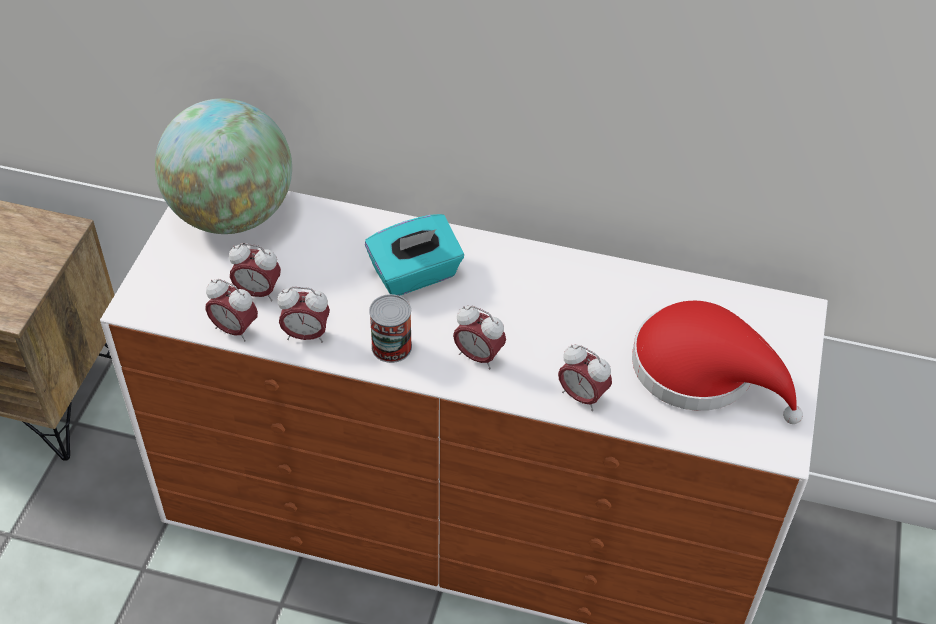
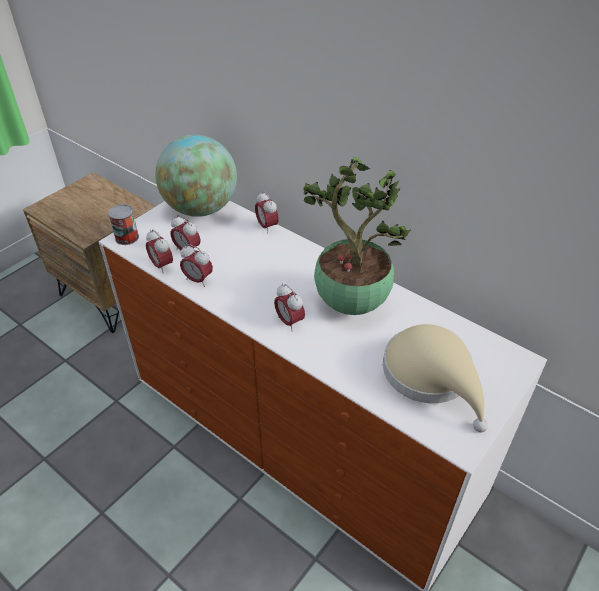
camera: 25 degrees right, 5 degrees down
(391, 347) = (241, 301): can -> can (127, 237)
(415, 275) = (280, 266): turquoise tissue box -> none
(544, 301) = (349, 303): none -> potted plant
(581, 396) = (340, 366): alarm clock -> alarm clock (267, 227)
(703, 371) = (431, 376): red hat -> beige hat

